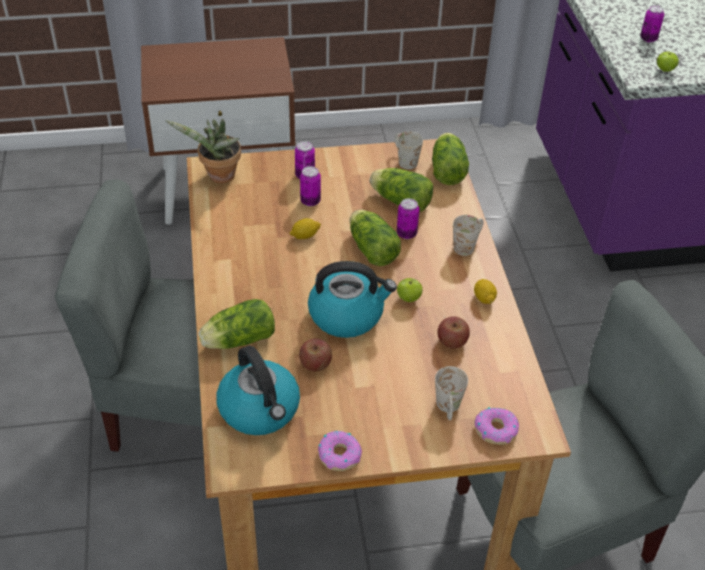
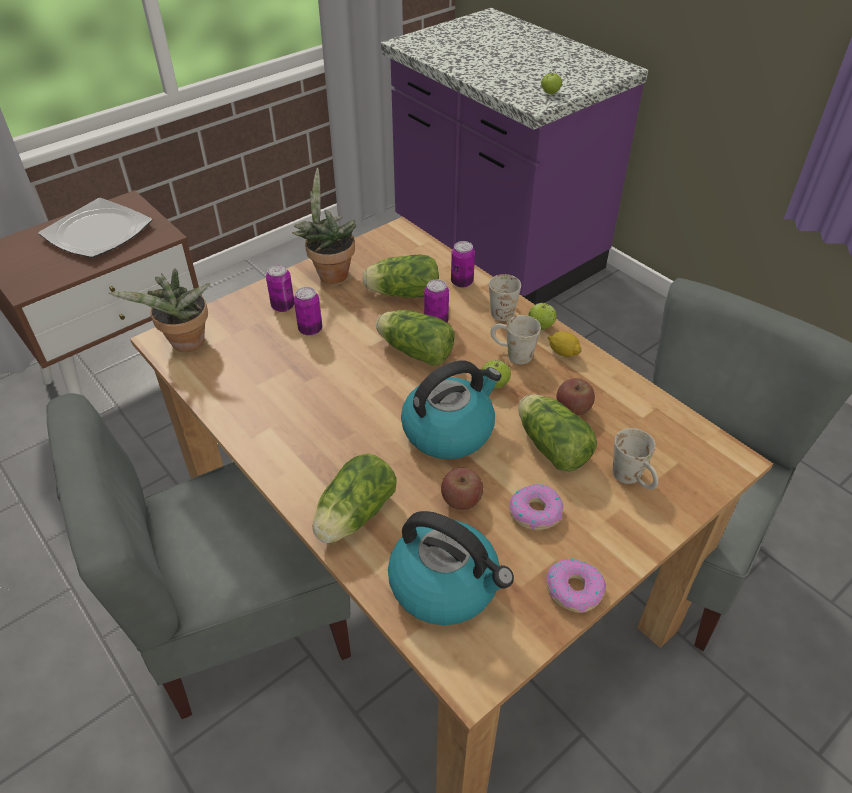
camera: 30 degrees left, 0 degrees up
(234, 64) = (99, 232): none -> plate
(305, 236) = (334, 367): lemon -> none
(359, 163) = (330, 272): none -> potted plant
(404, 160) = (372, 254): white mug -> white mug (512, 354)
(447, 169) = (421, 247): lettuce -> lettuce (550, 444)
(485, 271) = (541, 326): none -> apple
(495, 429) = (692, 476): donut -> donut (535, 512)
(648, 39) = (512, 73): can -> can (462, 282)

